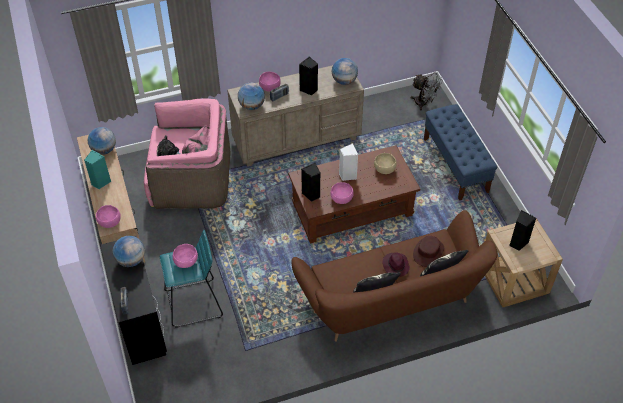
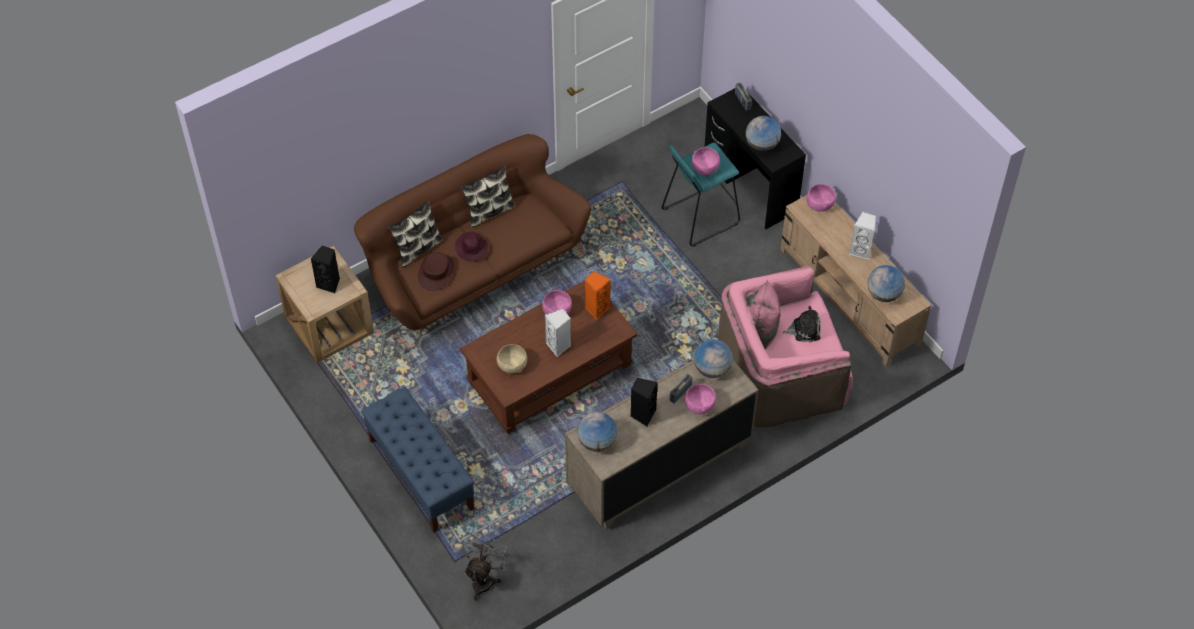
camera: 165 degrees right, 5 degrees up
(100, 182) = (861, 250): turquoise speaker -> white speaker
(311, 194) = (596, 308): black speaker -> orange speaker
(424, 103) = (484, 578): grey fan -> grey fan turned 90 degrees clockwise

